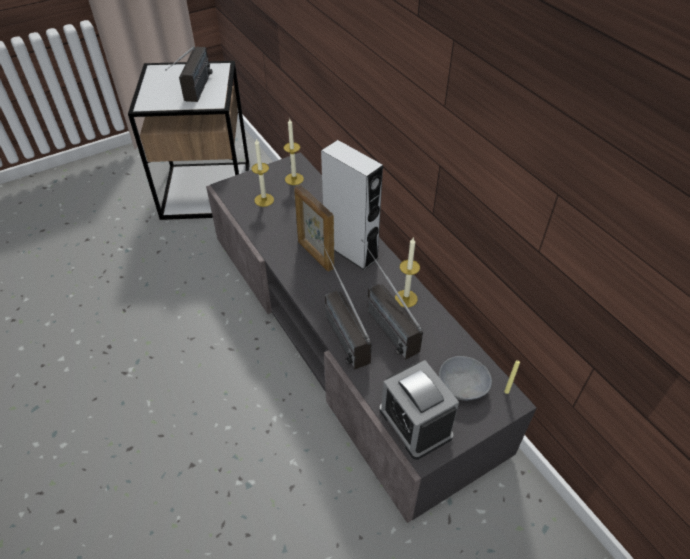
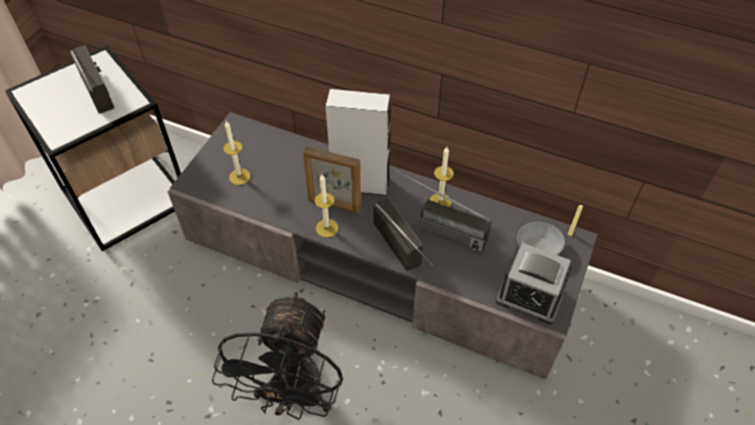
camera: 35 degrees left, 5 degrees up
(193, 397) = (294, 396): none -> black fan
(294, 179) = (249, 142): candle -> candle (327, 228)
(337, 326) = (407, 256): radio -> radio turned 150 degrees counterclockwise

